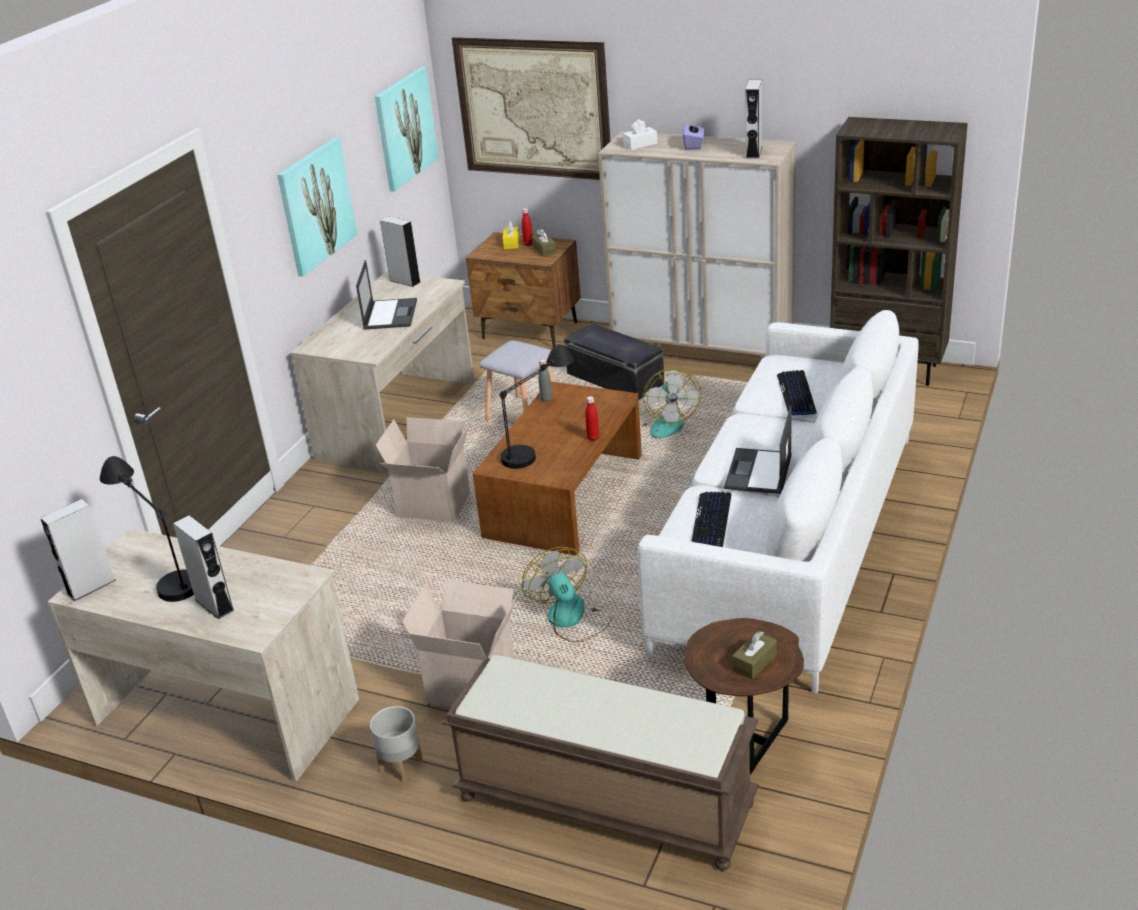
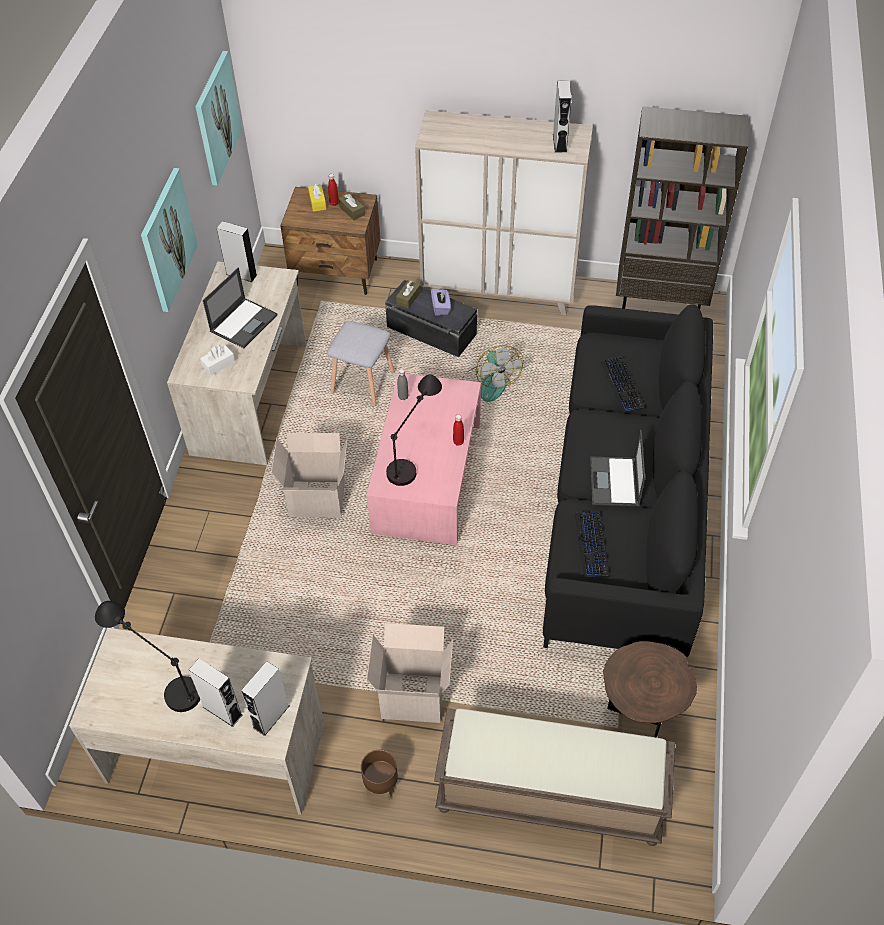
camera: 15 degrees left, 20 degrees up
(91, 586) = (102, 703): grey speaker -> grey speaker (271, 716)
(390, 314) = (244, 322): laptop -> laptop turned 45 degrees clockwise
(400, 766) = (381, 786): grey planter -> brown planter
(533, 108) = (336, 85): picture -> none
(565, 495) = (428, 476): brown coffee table -> pink coffee table
(572, 619) = (473, 615): fan -> none
(640, 145) = (451, 133): white tissue box -> white tissue box (218, 364)
(693, 145) = (501, 133): purple tissue box -> purple tissue box (441, 307)
(754, 662) = (660, 688): brown tissue box -> brown tissue box (408, 298)
(789, 538) = (624, 506): white sofa -> black sofa

